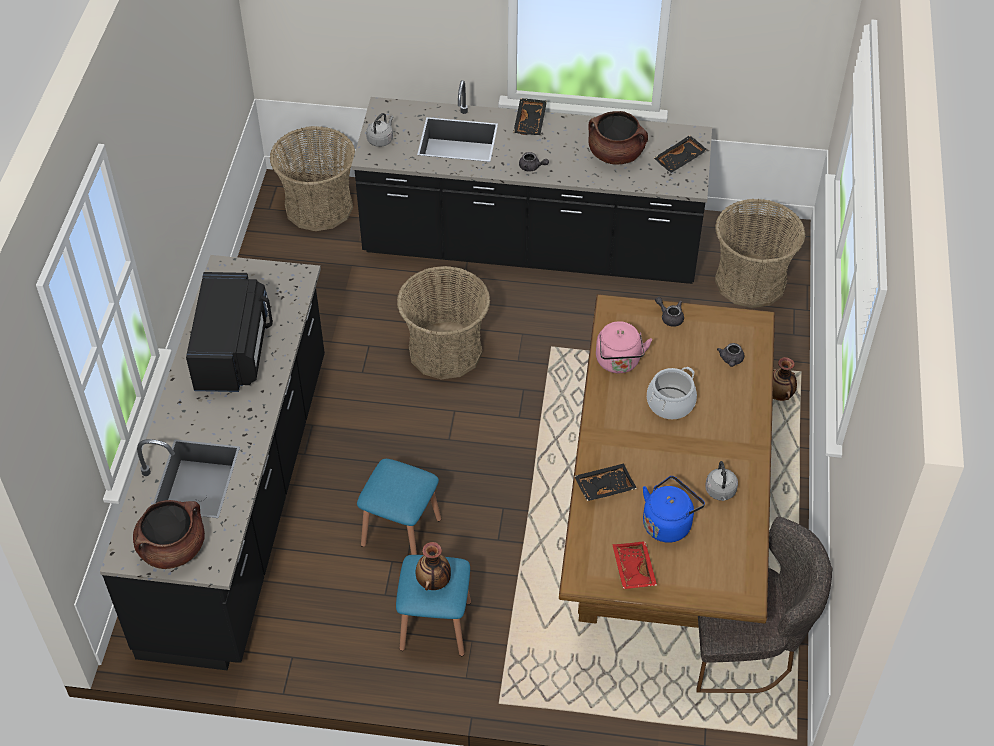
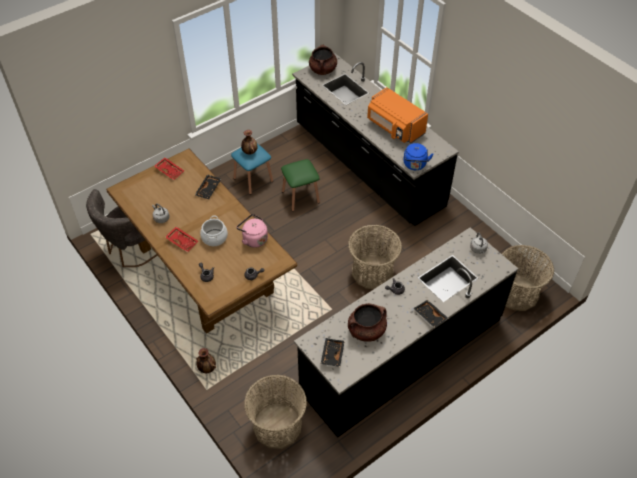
camera: 135 degrees right, 0 degrees up
(233, 351) = (394, 128): black microwave -> orange microwave
(401, 532) = (300, 197): blue stool -> green stool
(668, 523) = (171, 194): blue kettle -> blue kettle (415, 165)
(720, 431) = (182, 241): none -> red tray

